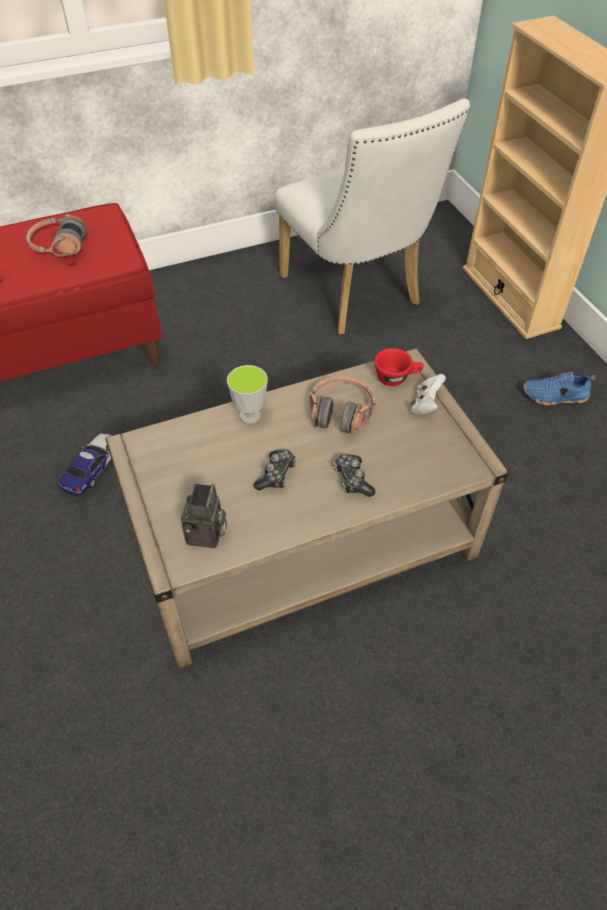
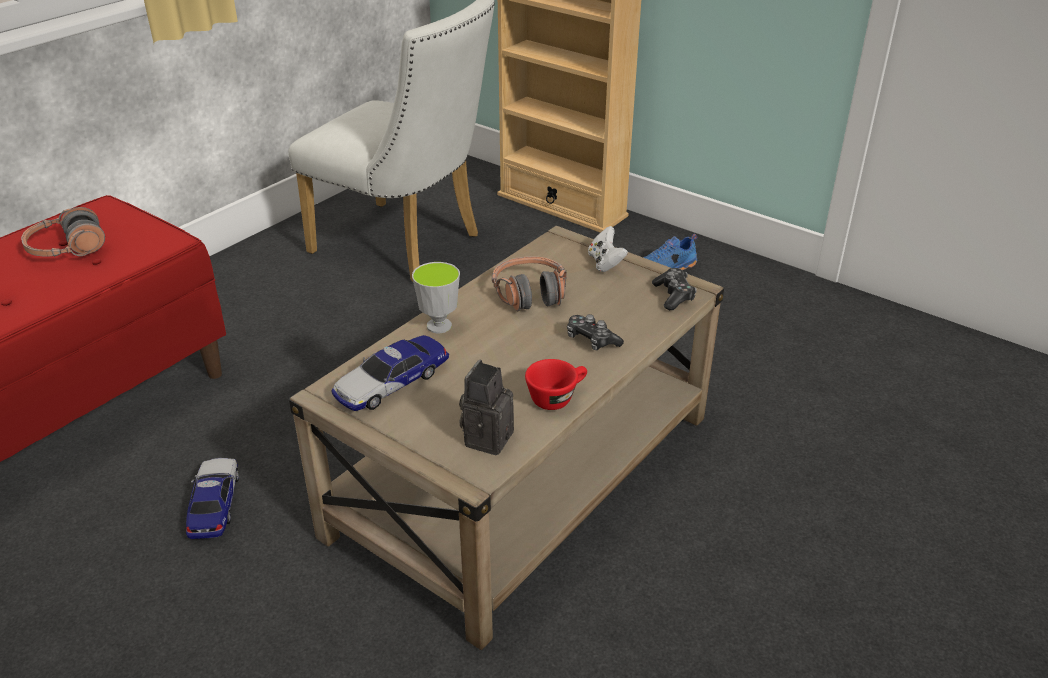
camera: 30 degrees left, 15 degrees down
(179, 455) = (392, 382): none -> toy car
(207, 536) = (487, 437): camera -> camera turned 135 degrees counterclockwise
(276, 475) = (512, 362): game controller -> game controller (674, 295)
(397, 377) = (559, 252): red cup -> red cup (557, 397)

